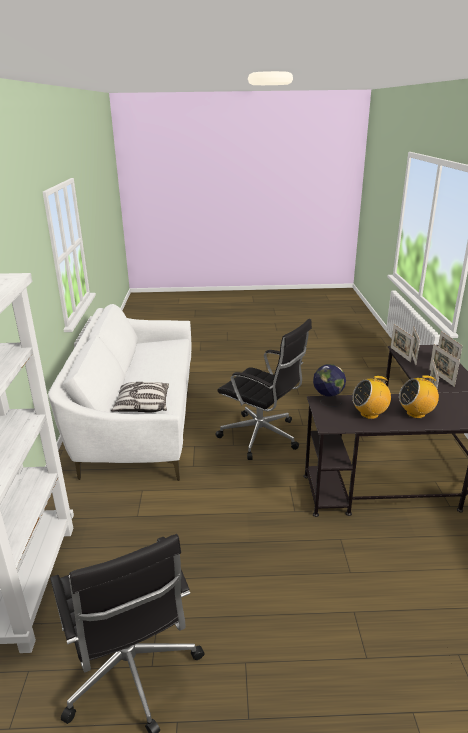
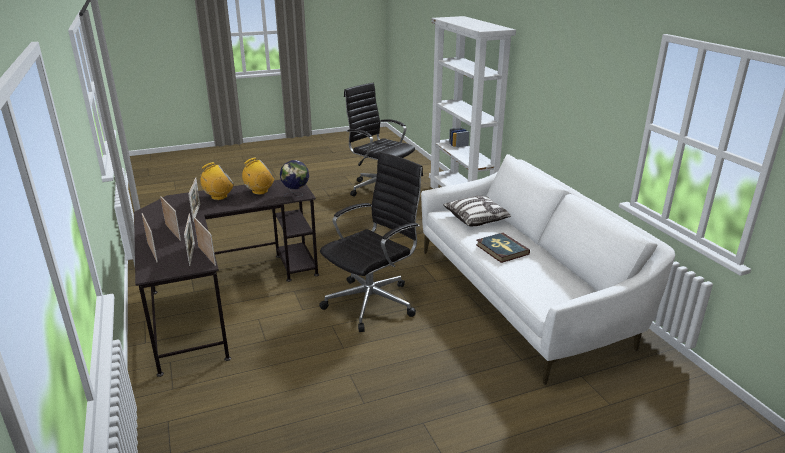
camera: 160 degrees right, 0 degrees up
(160, 374) = (501, 249): none -> book
(262, 437) = (373, 302): black office chair -> black office chair turned 120 degrees clockwise

